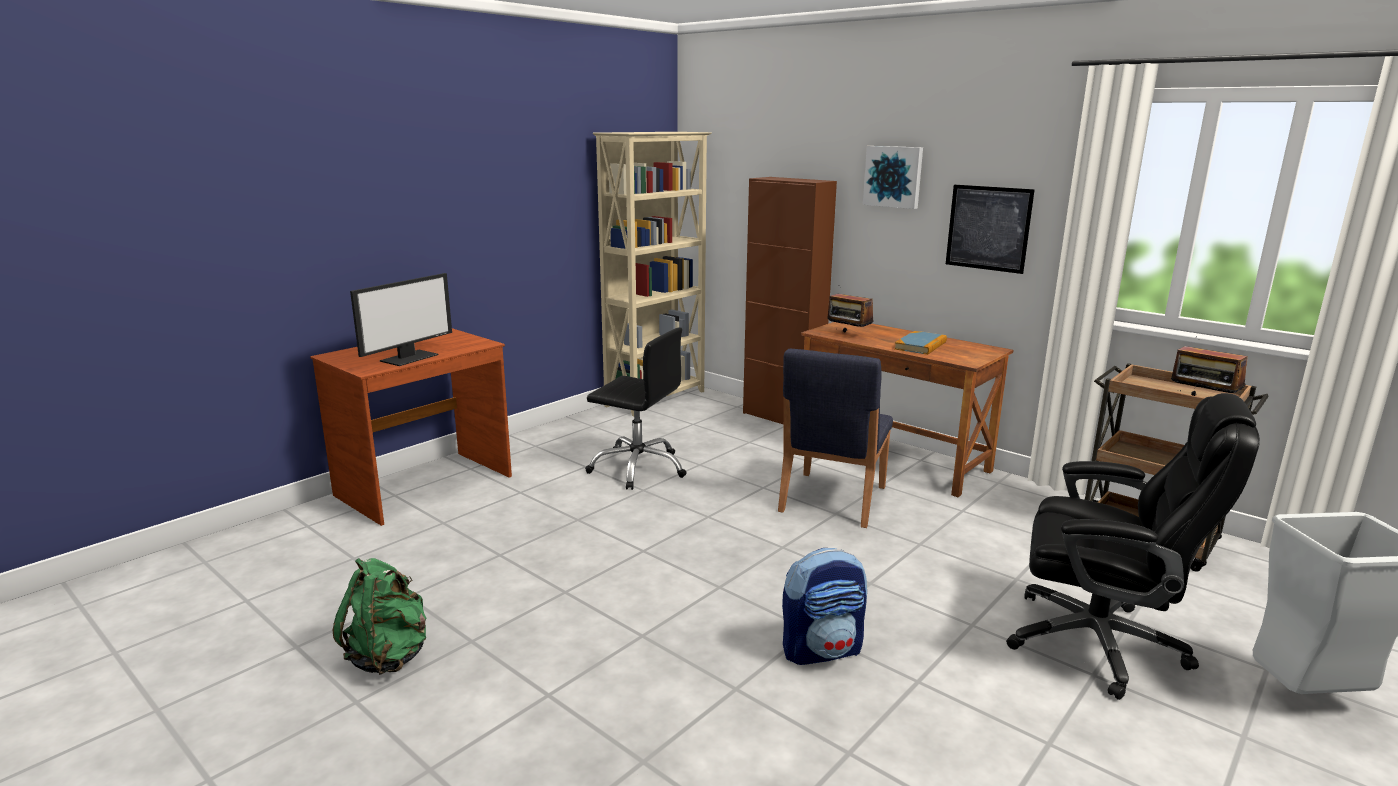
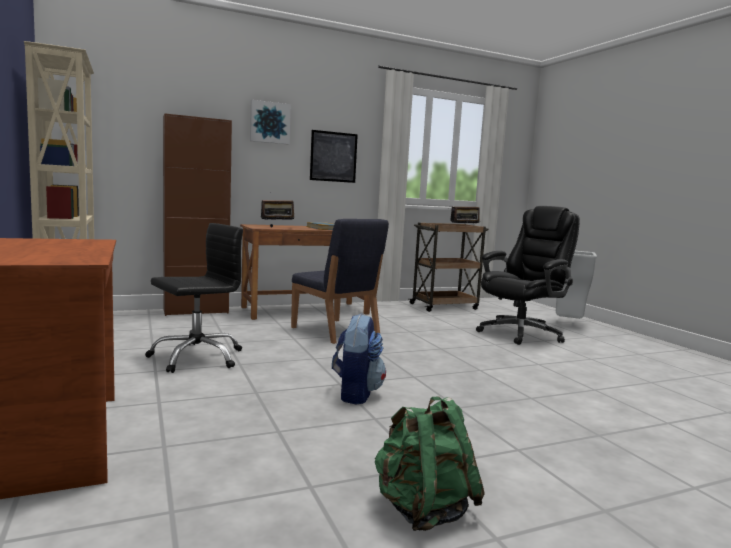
camera: 65 degrees left, 10 degrees down
(409, 357) = (76, 251): monitor -> none
(822, 650) = (501, 372): backpack -> backpack (356, 393)

